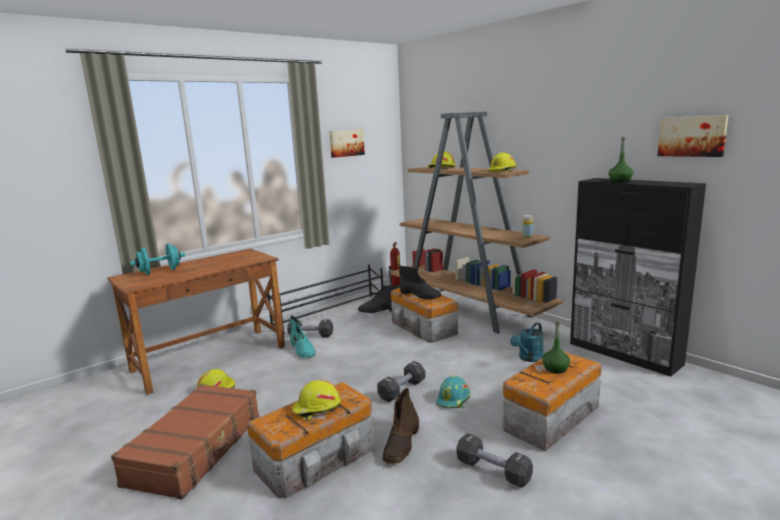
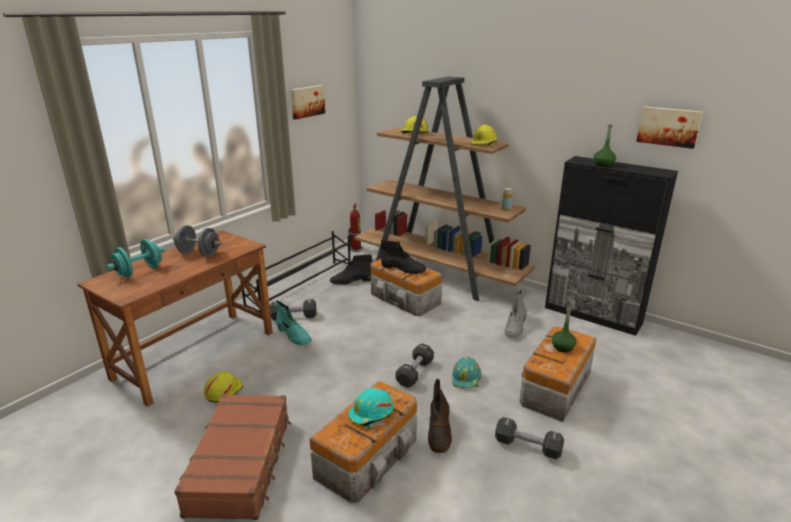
camera: 15 degrees left, 10 degrees up
(217, 262) = (199, 253): none -> grey dumbbell
(316, 408) = (371, 414): yellow hard hat -> turquoise hard hat
(528, 358) = (515, 327): turquoise watering can -> grey boot

